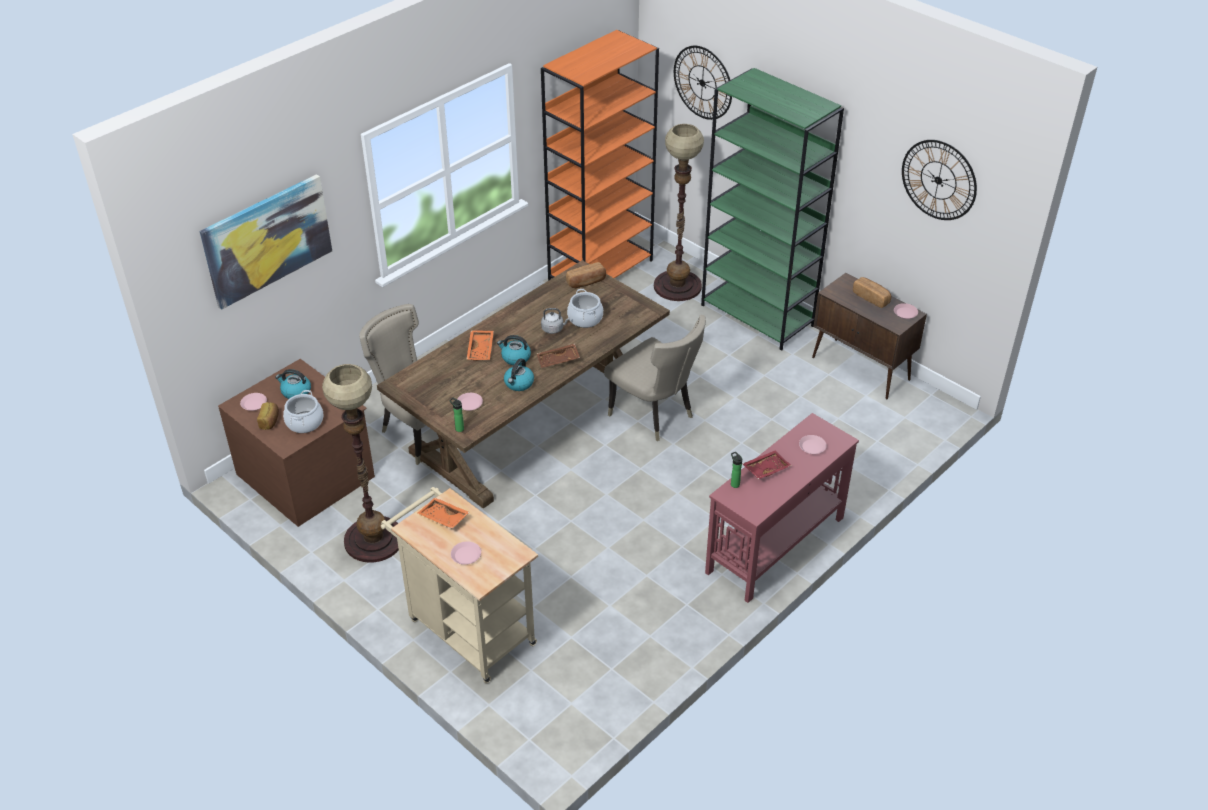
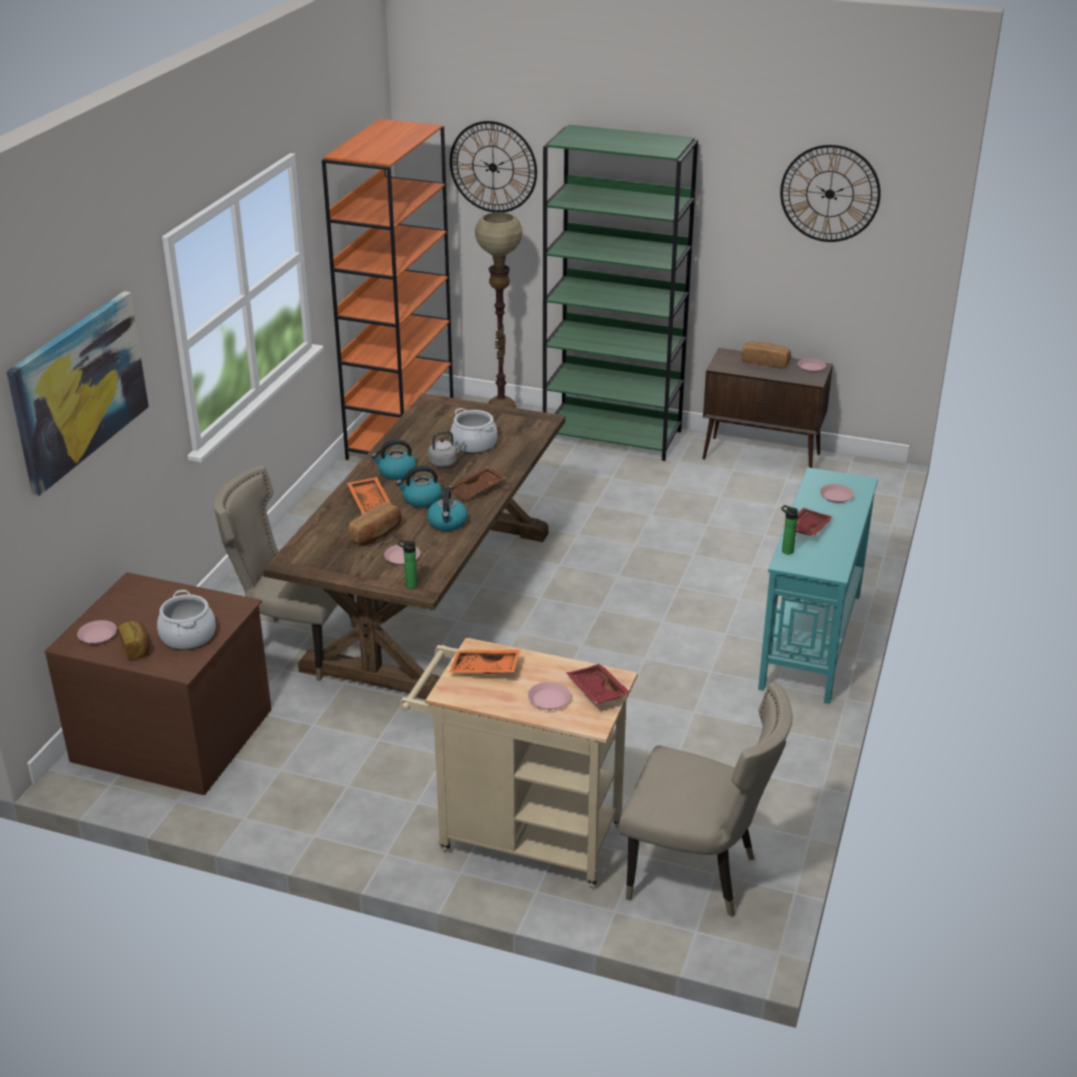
camera: 25 degrees left, 10 degrees down
(295, 392) = (149, 608): kettle -> kettle (396, 472)
(373, 539) = (321, 778): floor lamp -> none
(500, 560) = (596, 691): none -> red tray
(586, 282) = (445, 412): bread -> bread (377, 534)
(655, 415) = (575, 554): beige chair -> beige chair (697, 874)
(774, 545) = (810, 640): red console table -> turquoise console table

